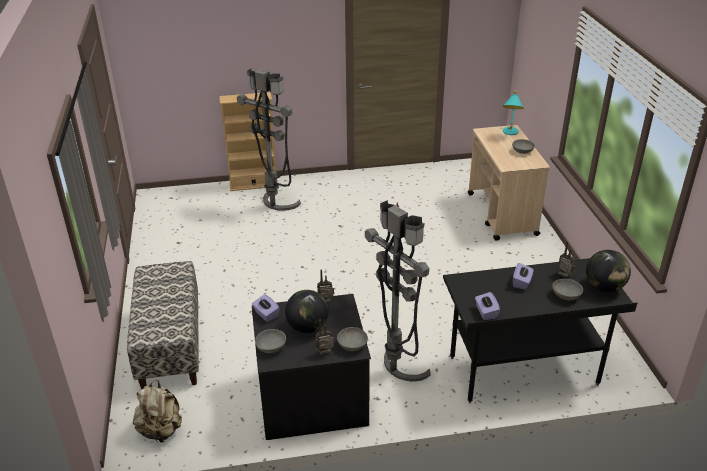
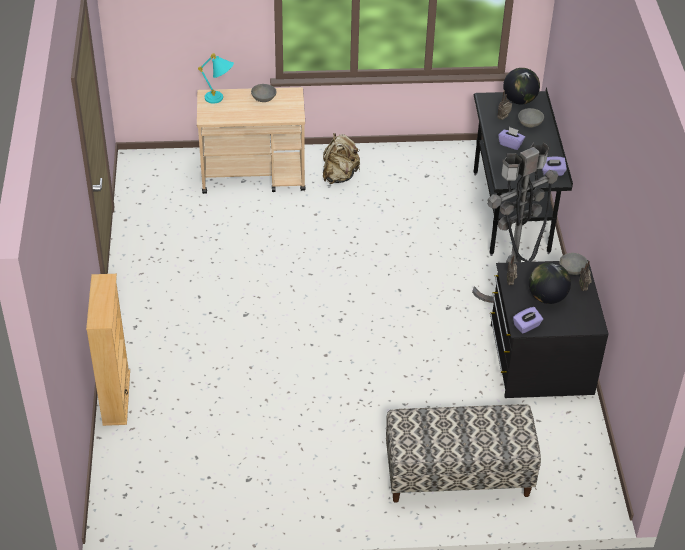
camera: 85 degrees left, 10 degrees up
(161, 430) = (583, 476): beige backpack -> beige backpack (339, 176)
(271, 347) = (574, 324): grey bowl -> none
(275, 206) = (181, 376): grey floor lamp -> none

